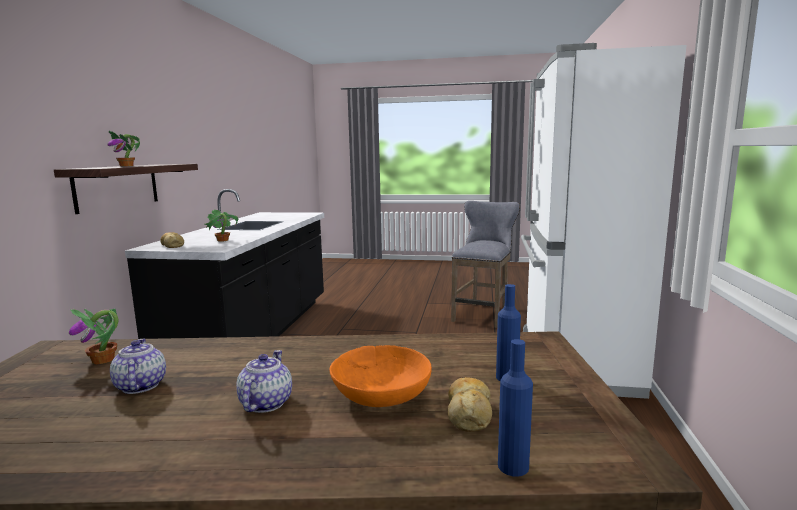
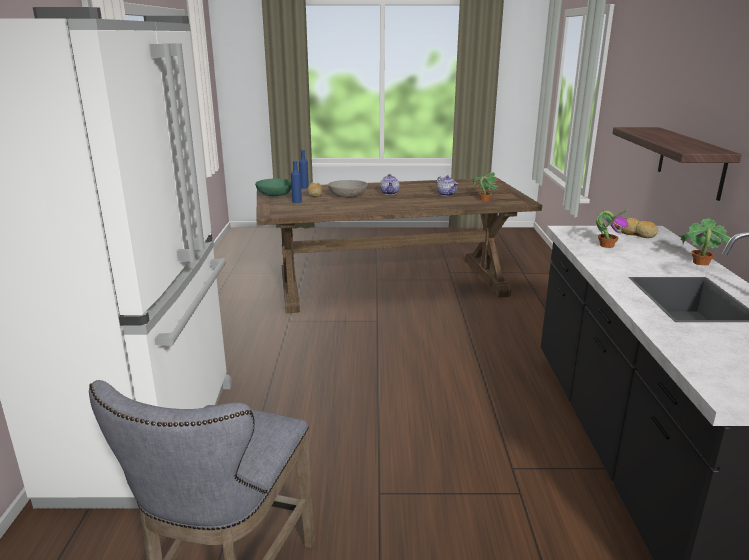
camera: 170 degrees right, 10 degrees up
(127, 166) = (673, 137): potted plant -> potted plant (700, 263)
(380, 395) = (348, 196): orange bowl -> grey bowl
(583, 417) = (275, 194): none -> green bowl

